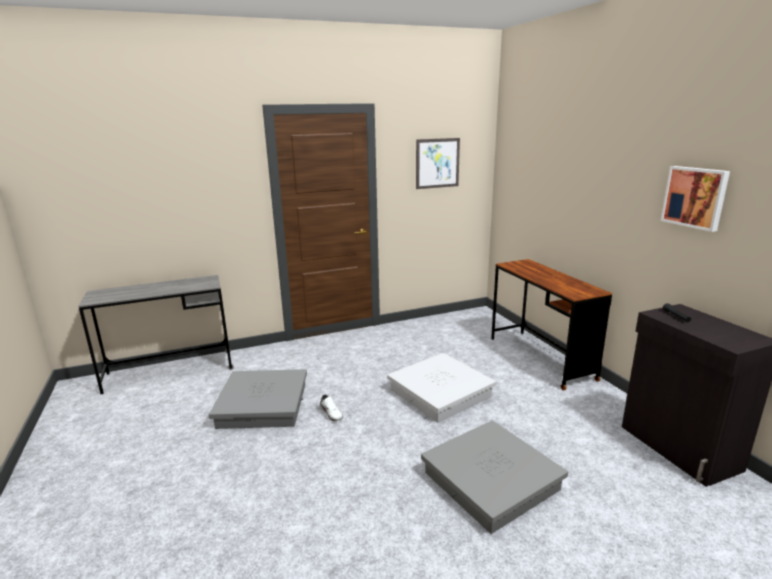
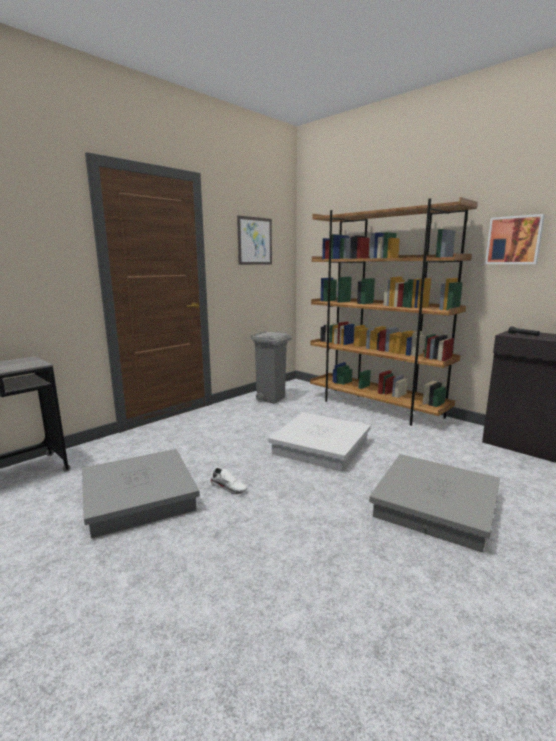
camera: 25 degrees left, 5 degrees down
(439, 328) = (271, 399): none -> grey trash can
(540, 358) = (375, 407): brown desk -> brown bookcase

